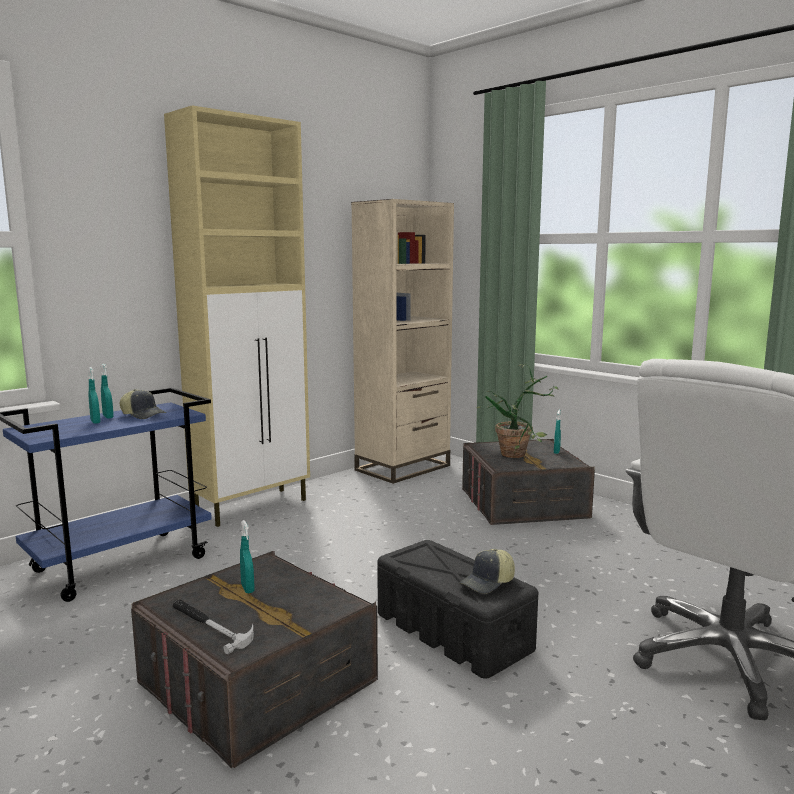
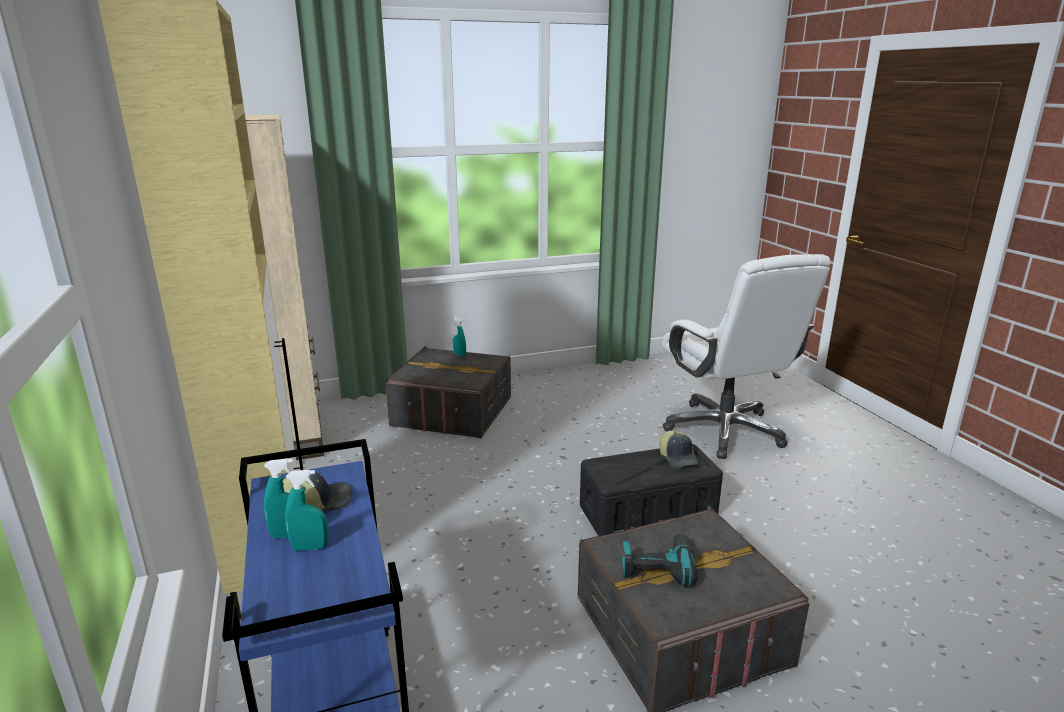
camera: 65 degrees left, 10 degrees up
(210, 626) = (724, 597): hammer -> none
(247, 588) = (657, 565): turquoise spray bottle -> power drill
(520, 454) = (449, 369): potted plant -> none

